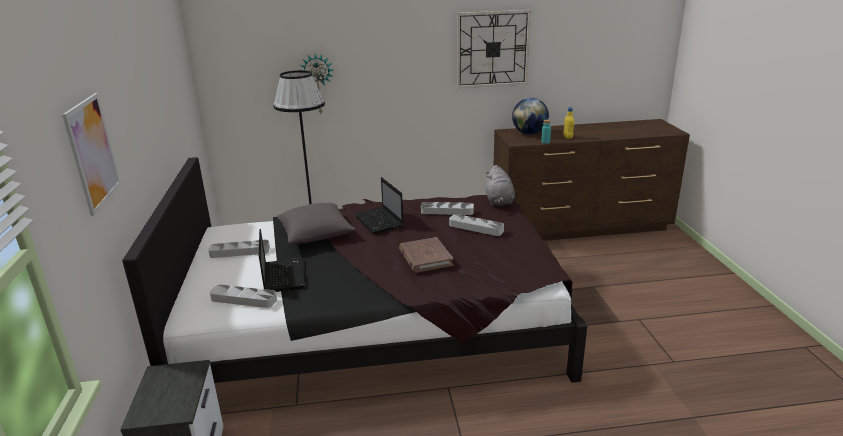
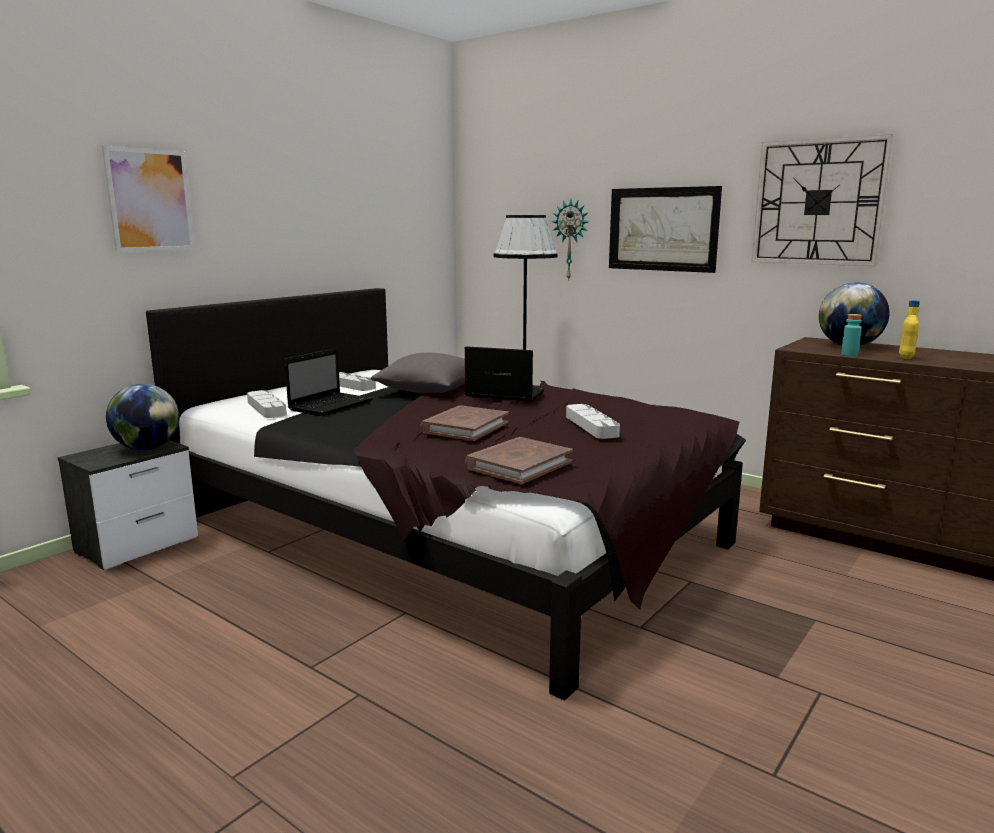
camera: 45 degrees right, 10 degrees down
(180, 379) = (147, 448): none -> globe
(379, 221) = (503, 394): laptop -> laptop turned 90 degrees clockwise
(393, 71) = (663, 229): none -> picture
(447, 211) = (598, 407): grey tray -> none
(499, 201) = (694, 418): grey plush toy -> none
(508, 271) = (519, 465): none -> brown book

